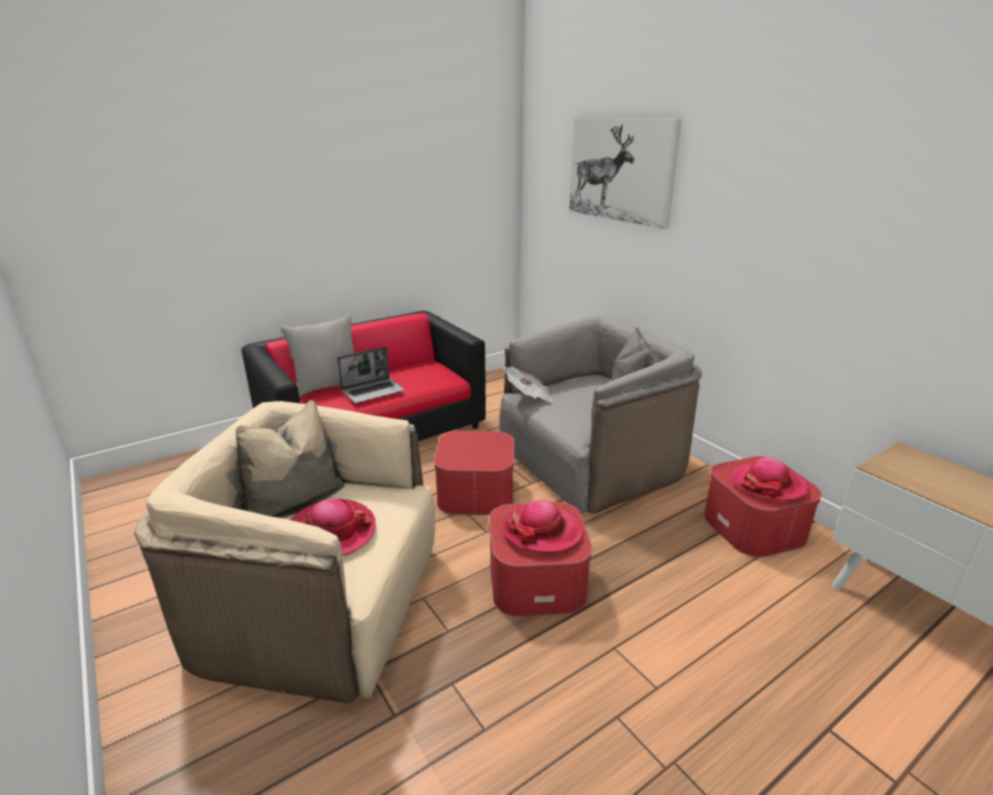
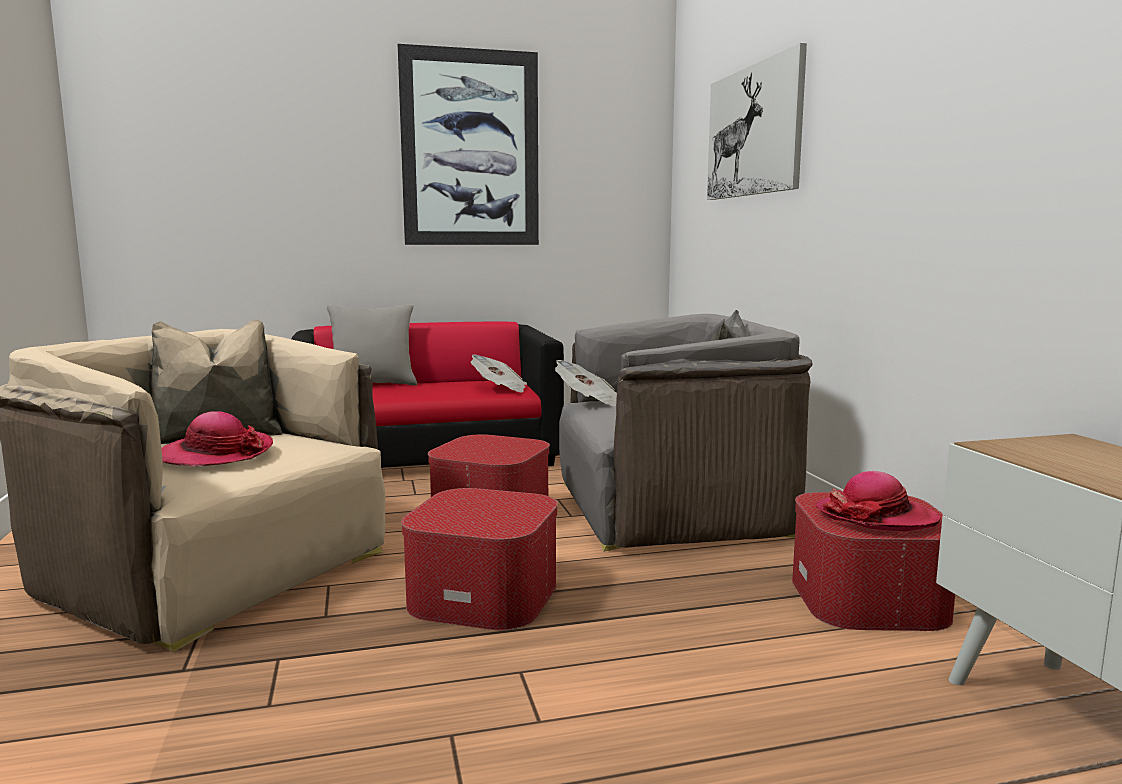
camera: 20 degrees right, 15 degrees down
(372, 167) = (470, 148): none -> picture
(373, 391) = (415, 390): laptop -> none
(433, 377) = (500, 389): none -> newspaper
(542, 531) = (486, 511): hat -> none

